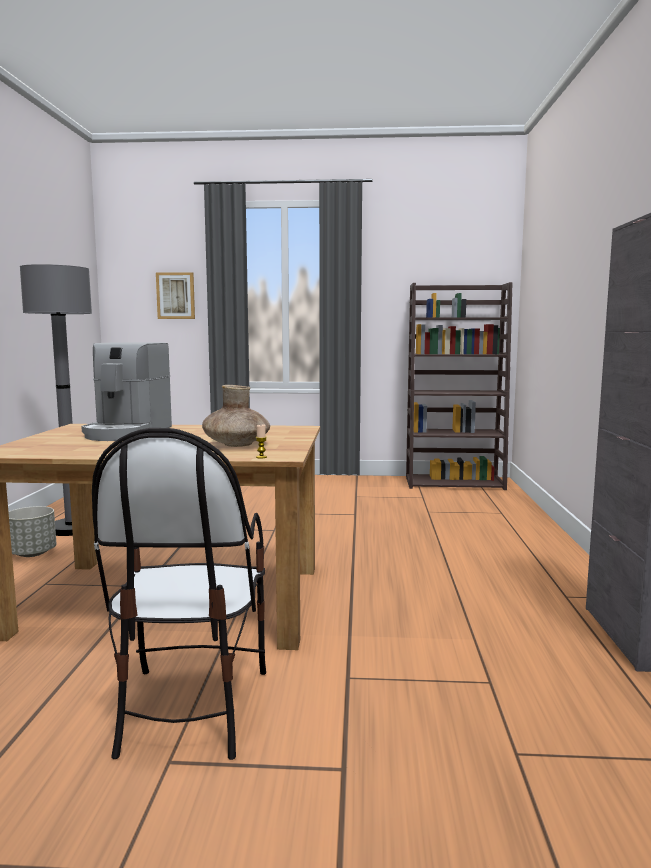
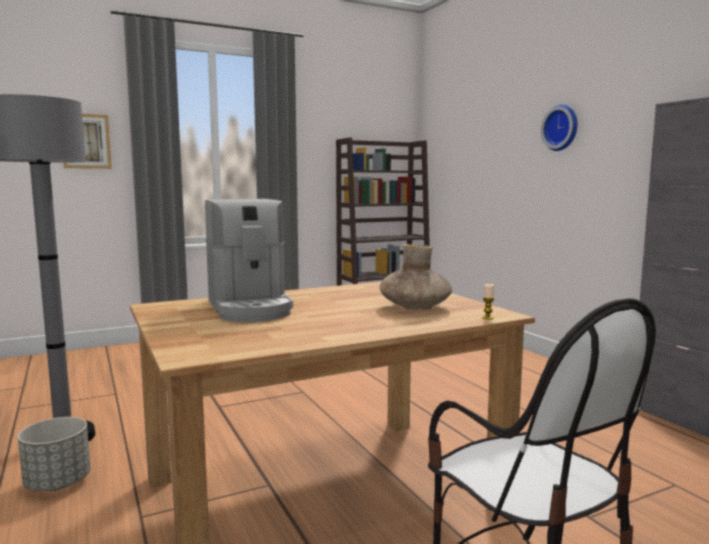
camera: 30 degrees left, 0 degrees up
(598, 261) = (562, 128): none -> wall clock

